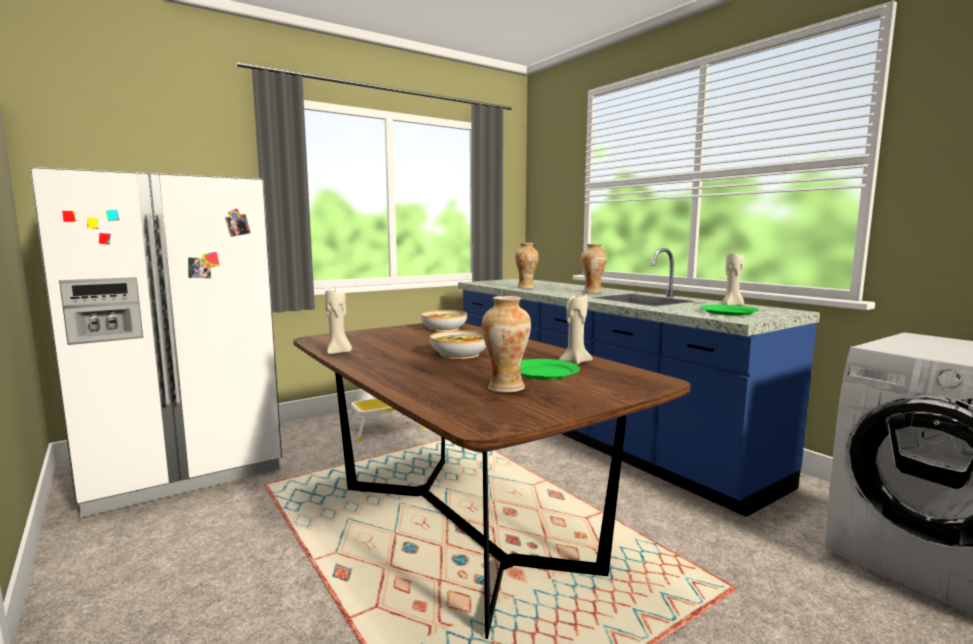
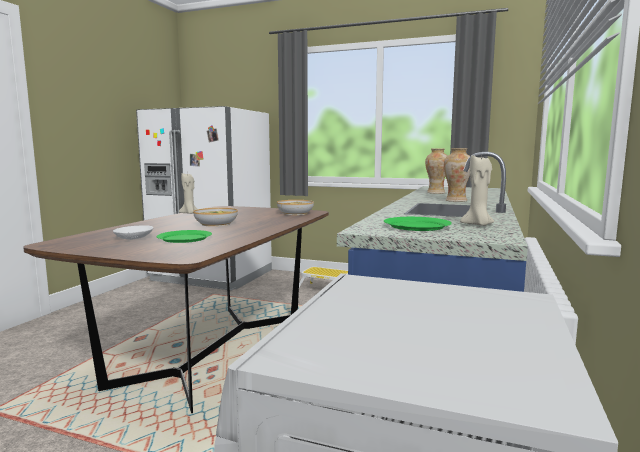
camera: 55 degrees right, 0 degrees up
(506, 388) = (133, 238): vase -> white bowl
(574, 362) = (225, 239): beige candle -> none

